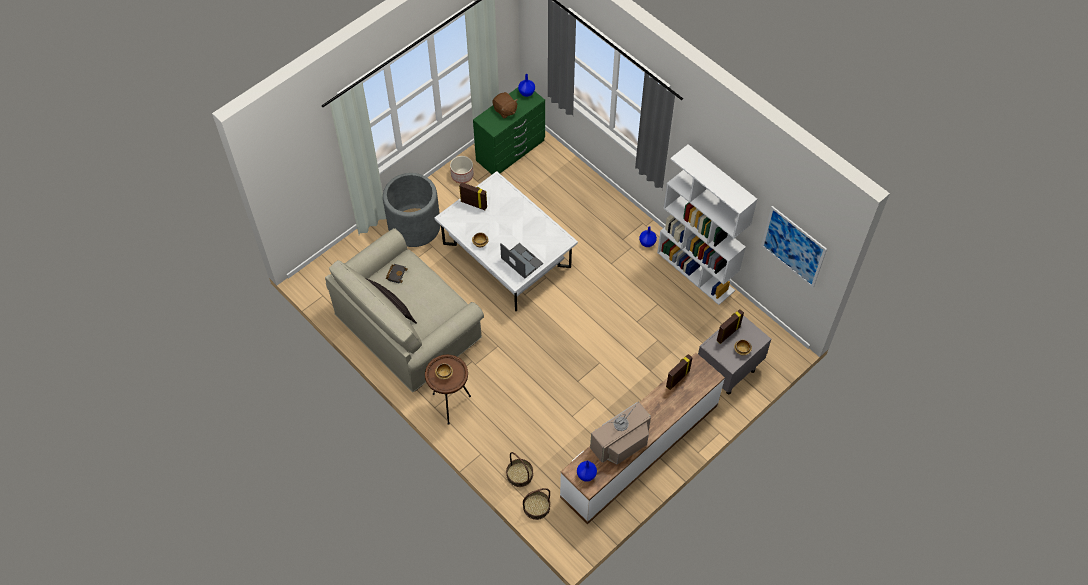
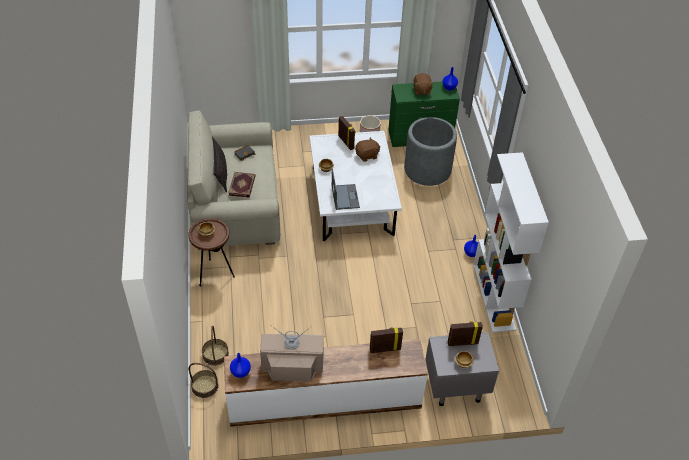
camera: 35 degrees right, 10 degrees down
(414, 226) = (304, 146): grey planter -> grey planter (427, 169)
(425, 308) = (242, 186): none -> book
(504, 206) = (367, 155): none -> brown plush toy
(793, 246) = (559, 287): picture -> none

